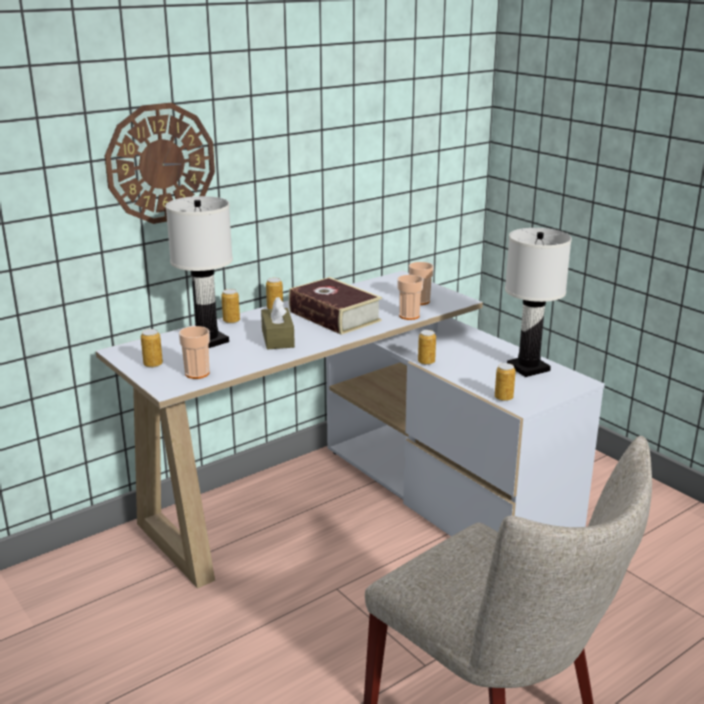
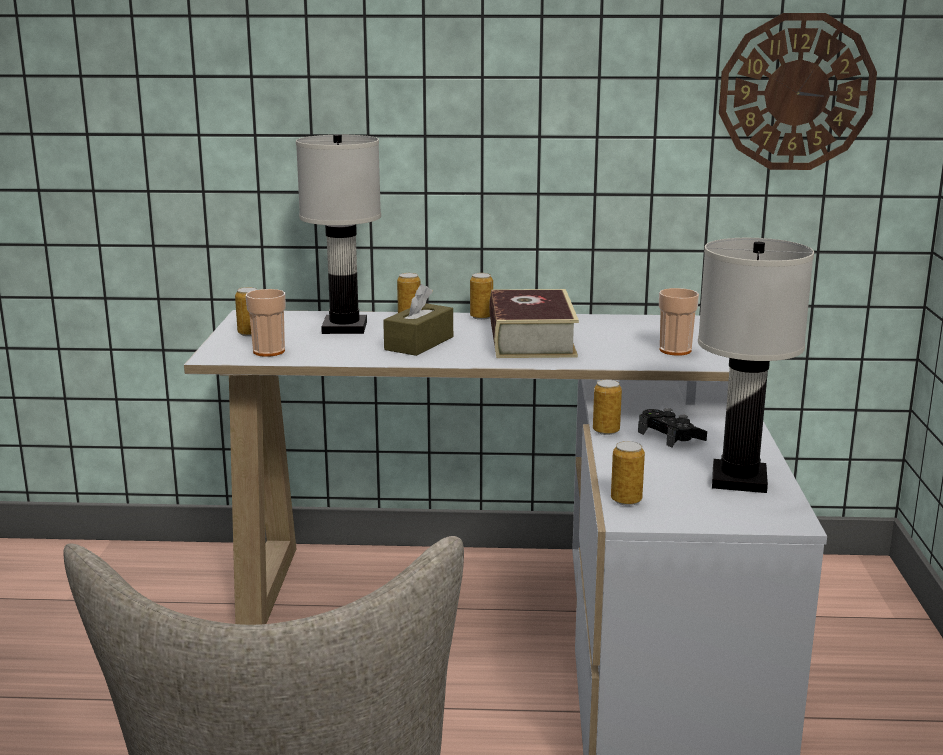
camera: 40 degrees right, 5 degrees down
(160, 163) = (339, 91): wall clock -> wall clock (796, 92)
(409, 316) = (624, 361): cup -> none
(459, 354) = (670, 436): none -> black game controller

